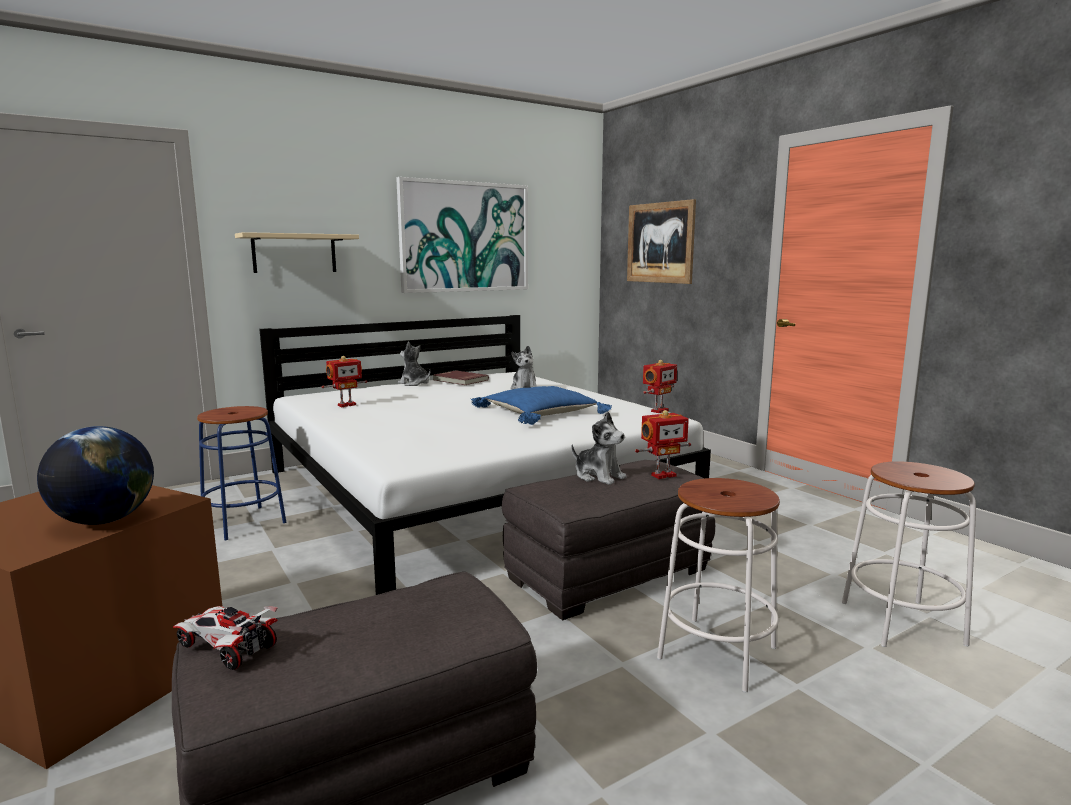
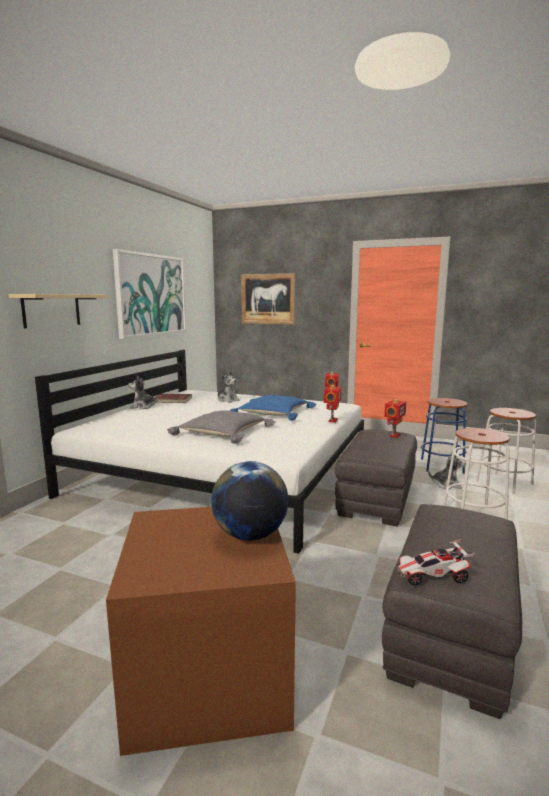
camera: 35 degrees left, 0 degrees up
(244, 522) = (102, 538): blue stool -> blue stool (441, 466)
(346, 405) = (137, 429): toy robot -> toy robot (332, 420)
(419, 422) = (222, 431): none -> grey pillow
(598, 476) = (370, 442): plush toy -> plush toy (446, 485)

